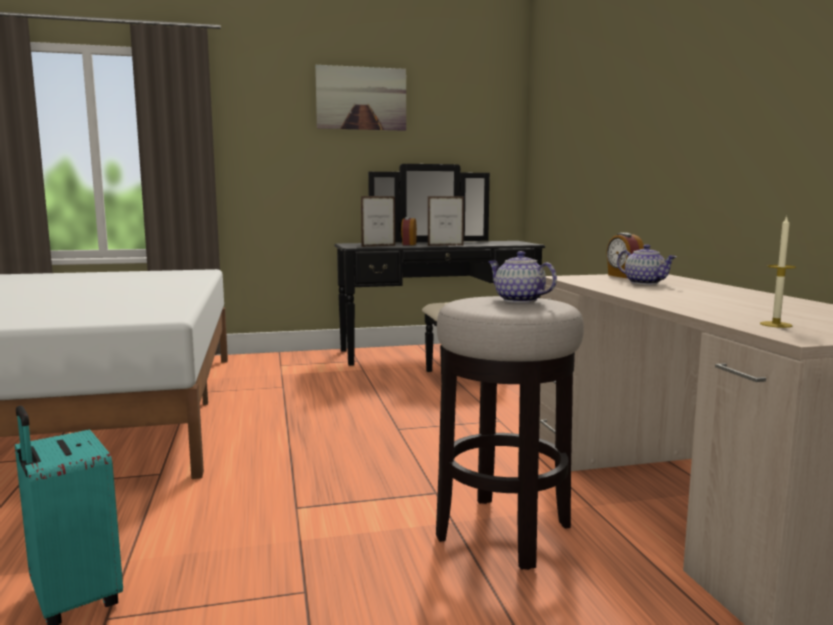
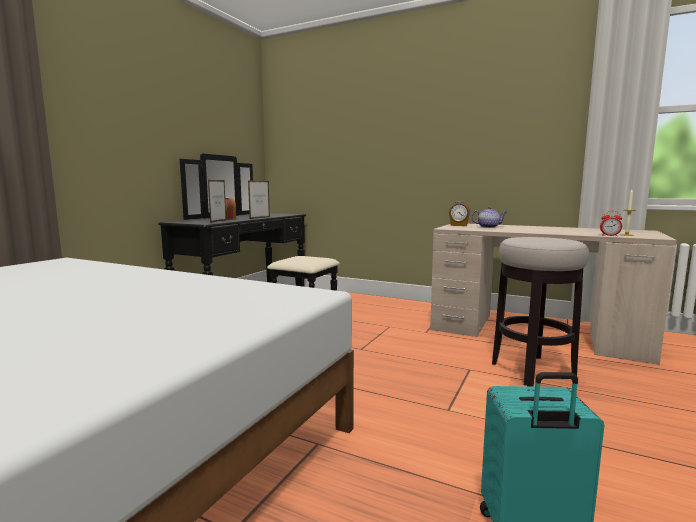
camera: 50 degrees left, 0 degrees up
(361, 98) = (167, 94): picture -> none
(518, 300) = (545, 238): teapot -> none
(720, 319) = (609, 235): none -> alarm clock

